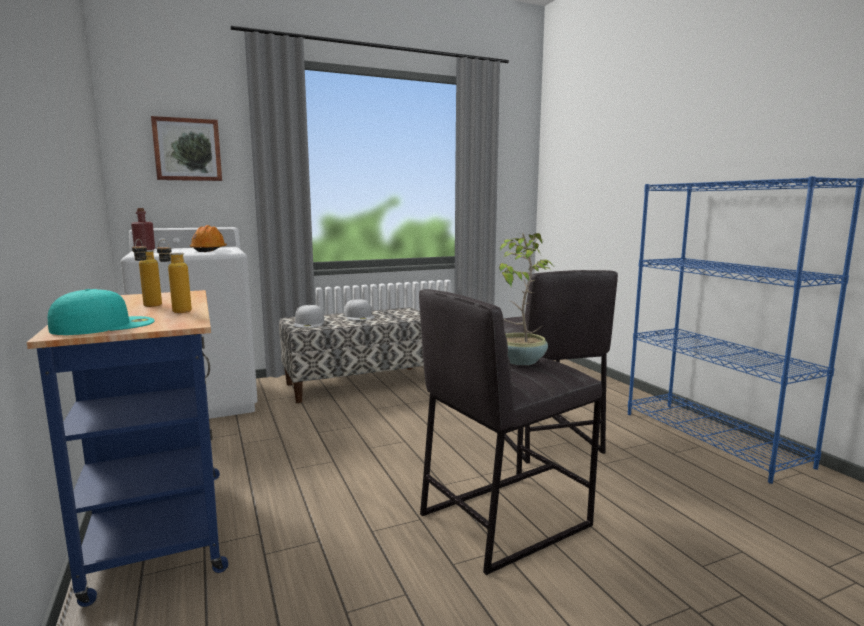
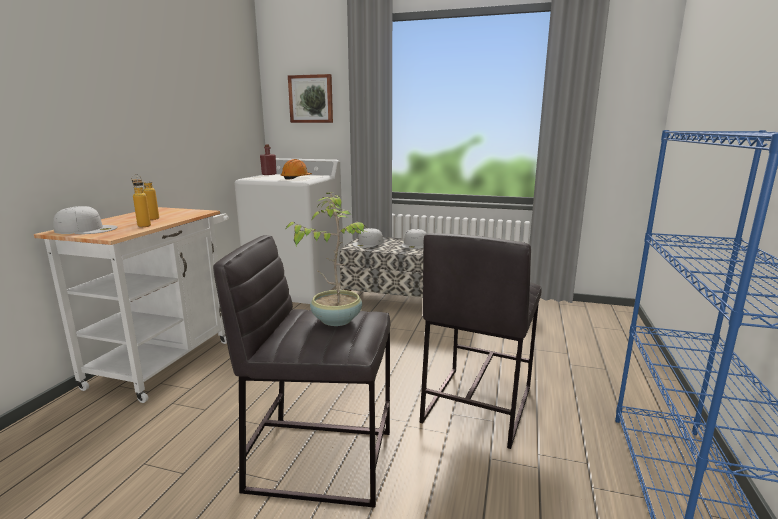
camera: 40 degrees right, 5 degrees up
(104, 325) = (87, 229): turquoise cap -> white cap
(160, 522) = (167, 359): blue cart -> white cart

